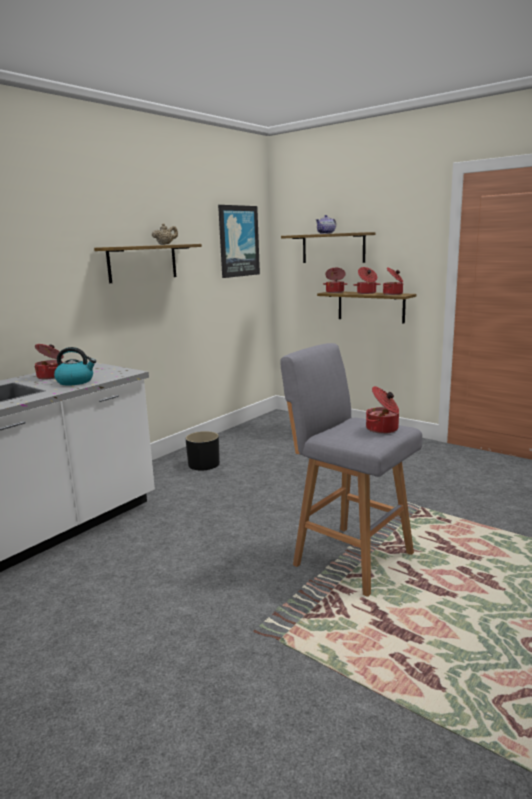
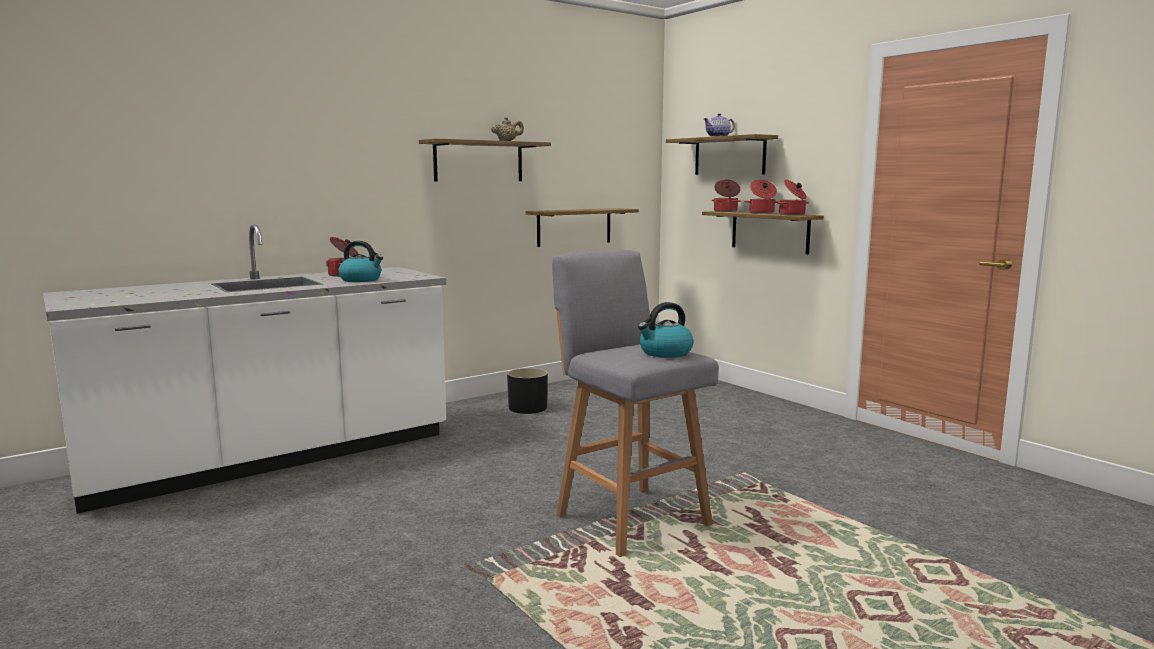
camera: 15 degrees right, 5 degrees down
(215, 311) = (574, 227): none -> shelf
(238, 241) = (612, 144): picture -> none
(383, 429) = (665, 353): cooking pot -> kettle

